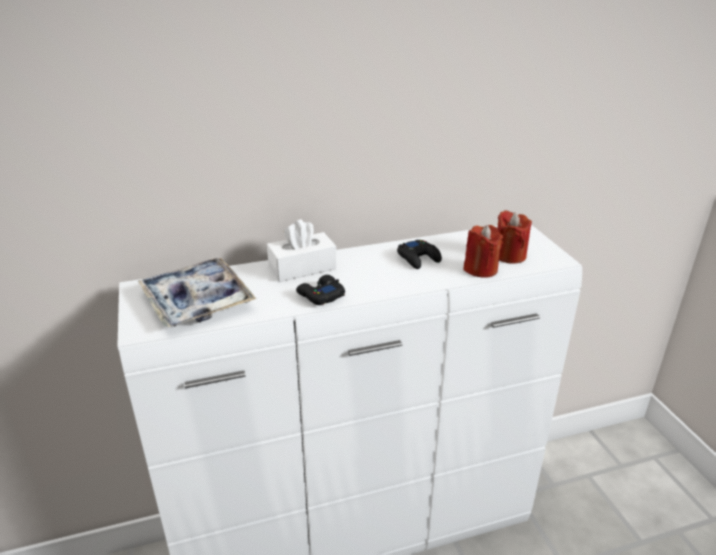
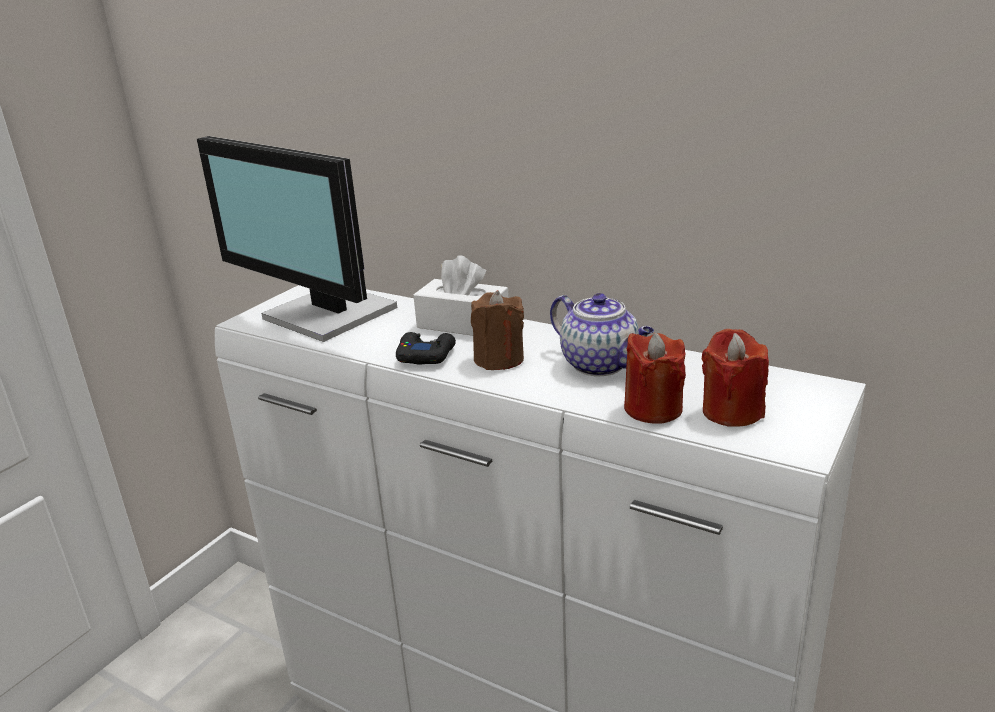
camera: 50 degrees right, 5 degrees down
(197, 301) = (326, 316): tray -> monitor
(365, 278) = (499, 359): none -> brown candle
(419, 258) = (601, 365): black game controller -> teapot

